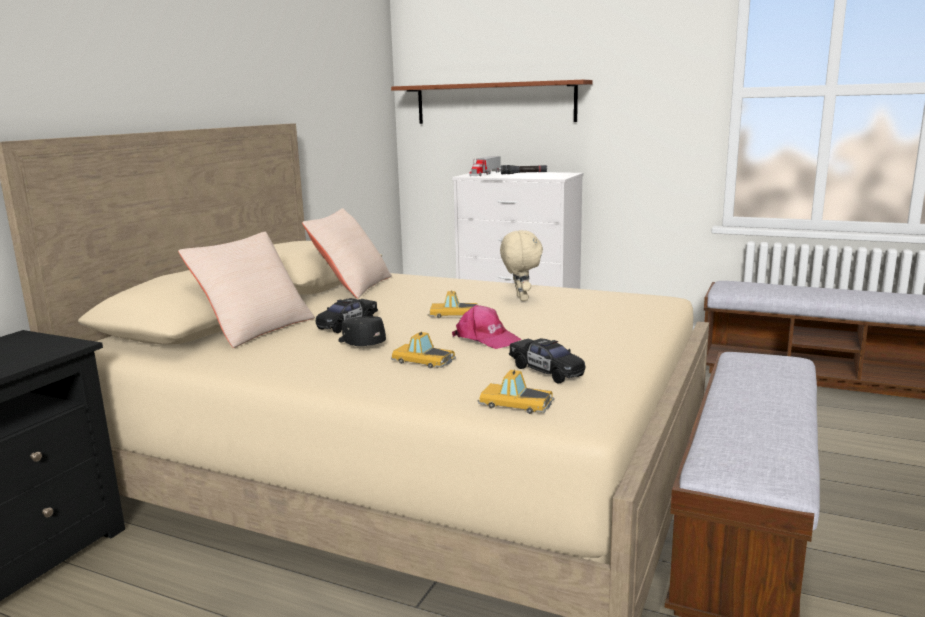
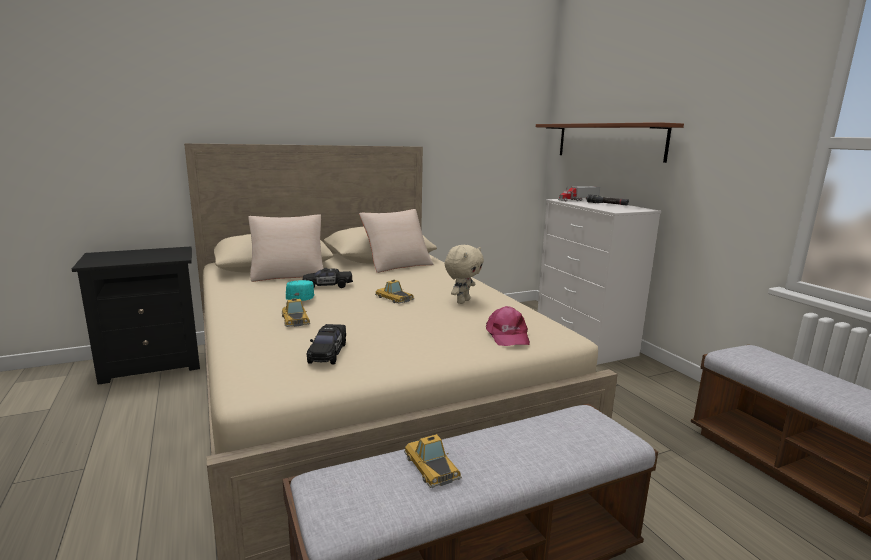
camera: 40 degrees right, 0 degrees up
(360, 343) = (301, 298): black cap -> turquoise cap
(486, 338) = (363, 319): pink cap -> pink cap (507, 335)
(515, 403) = (253, 364): toy car -> toy car (431, 465)

